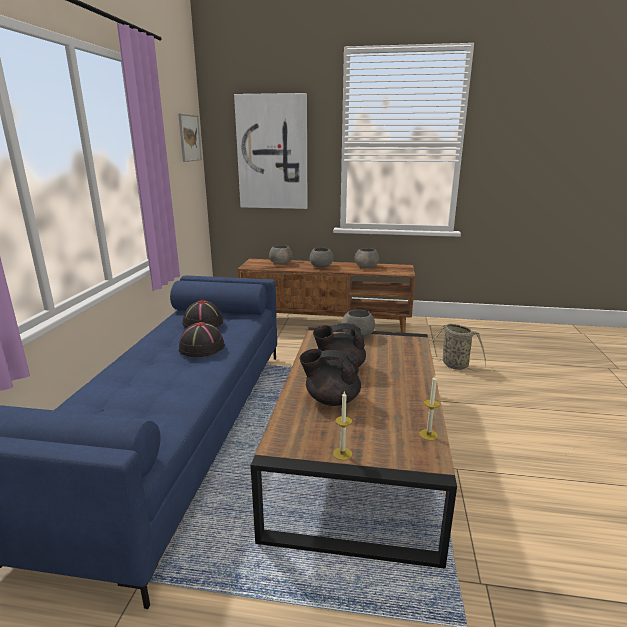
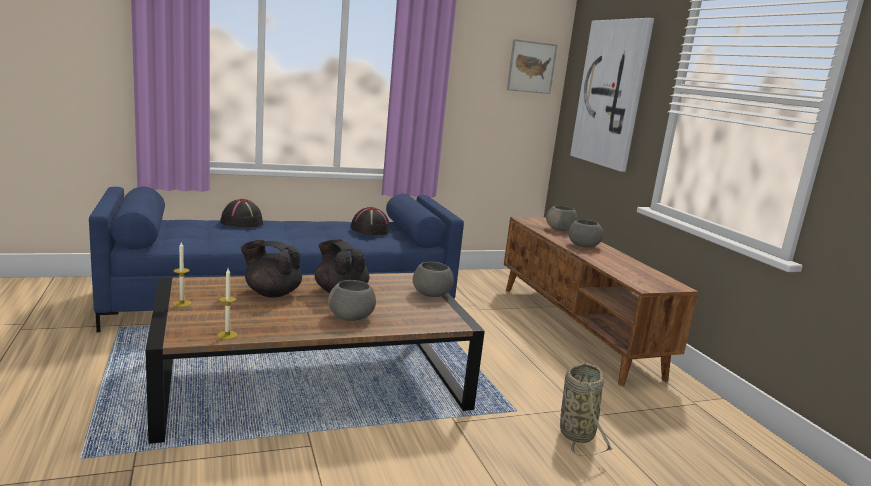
camera: 60 degrees right, 5 degrees down
(201, 348) = (317, 235): black hat -> black hat (241, 222)
(331, 399) = (272, 293): black teapot -> black teapot turned 60 degrees counterclockwise
(366, 267) = (628, 266): grey bowl -> grey bowl (351, 317)

